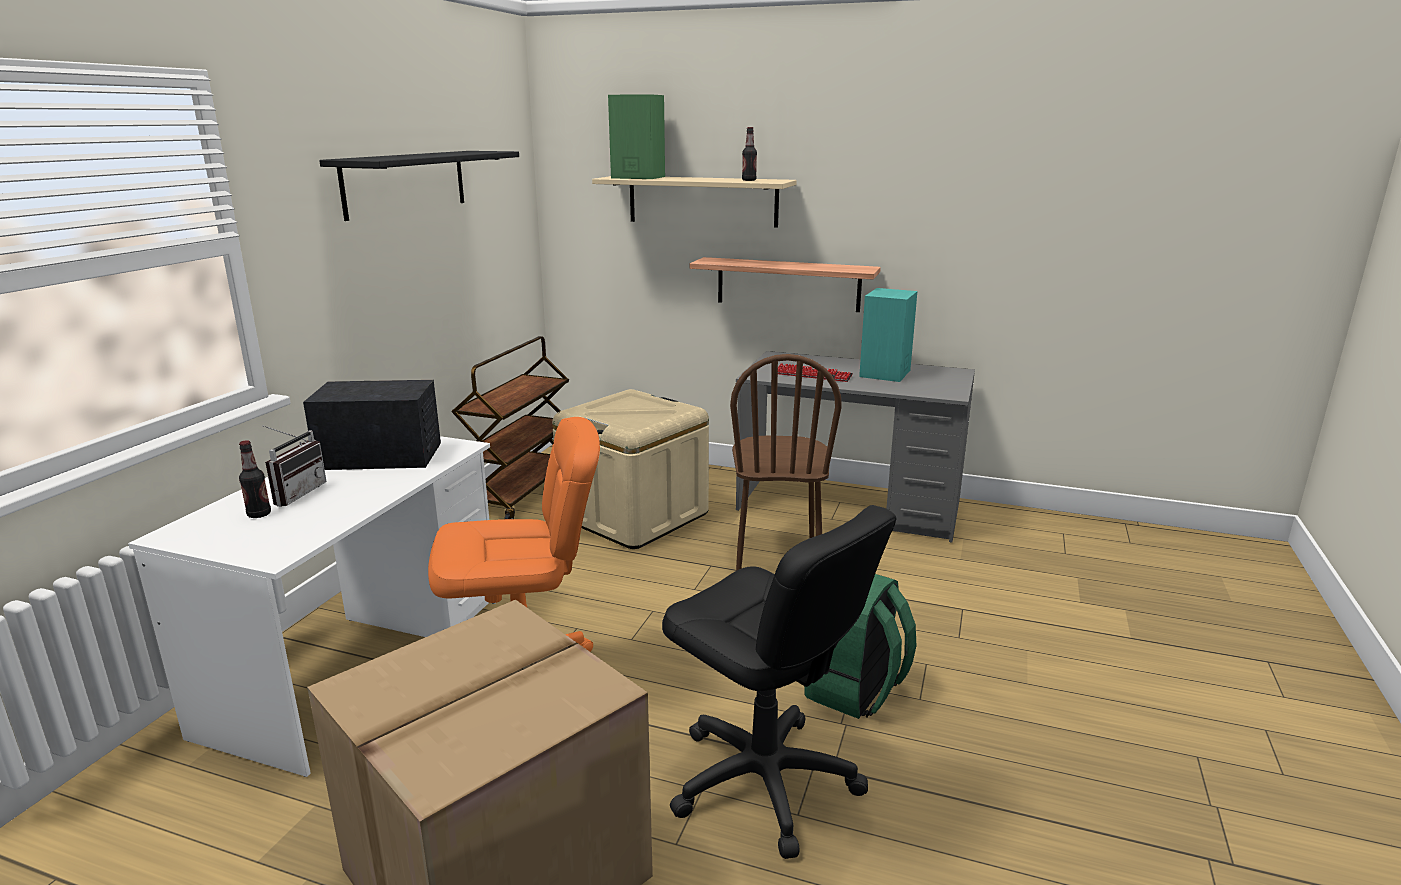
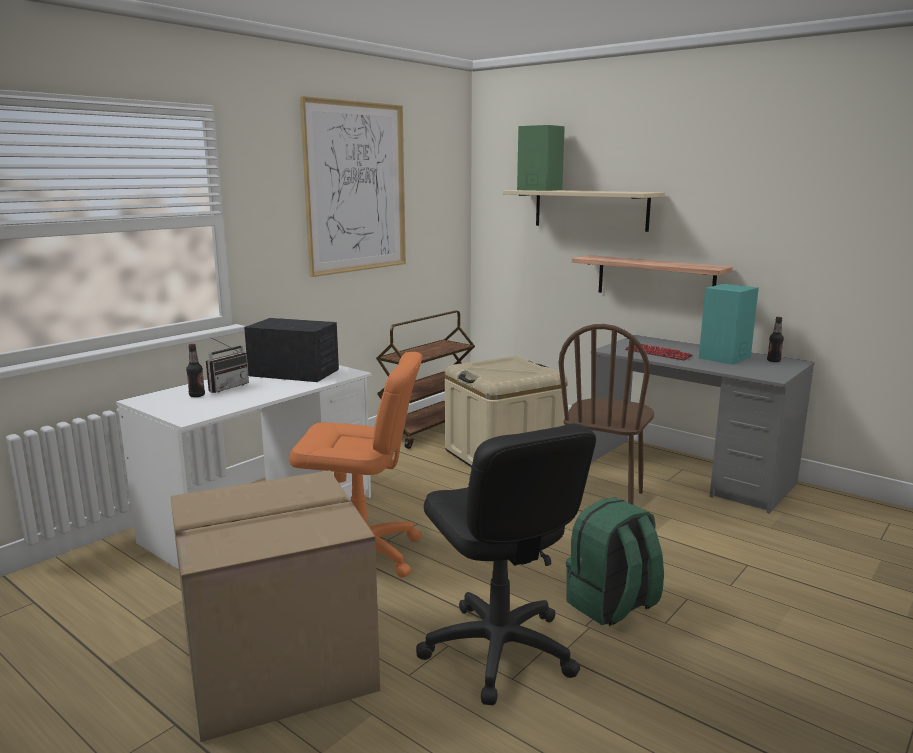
camera: 20 degrees right, 5 degrees down
(406, 183) = (356, 188): black shelf -> picture
(749, 180) = (622, 192): bottle -> bottle (773, 361)

